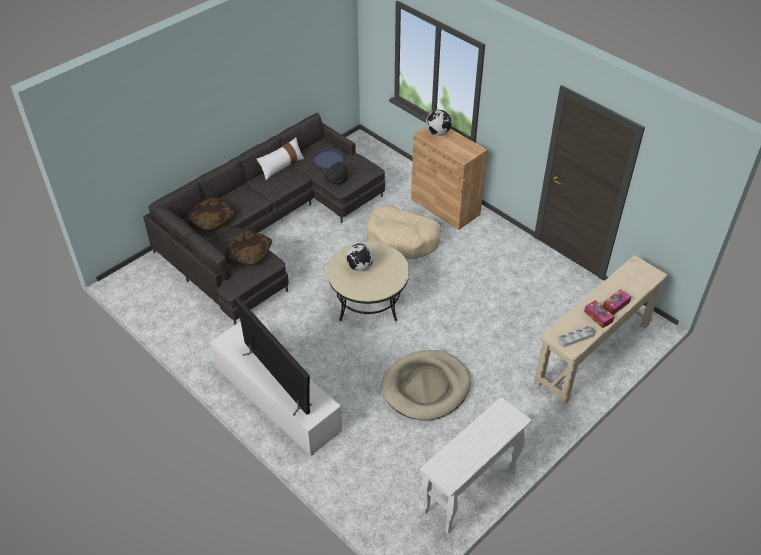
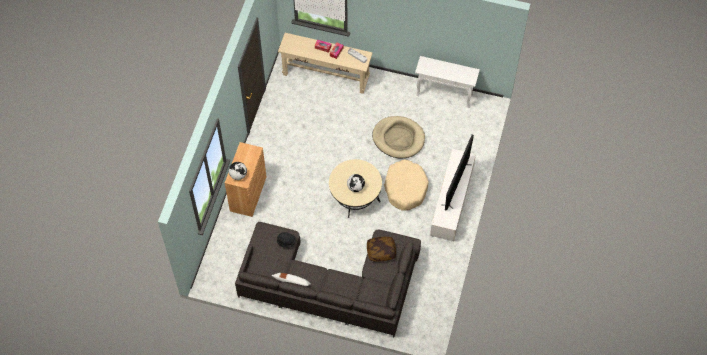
camera: 120 degrees left, 15 degrees up
(212, 220) = (366, 291): pillow -> none
(328, 159) = (268, 258): blue tray -> none
(402, 239) = (293, 203): beige dog bed -> beige dog bed (405, 188)

